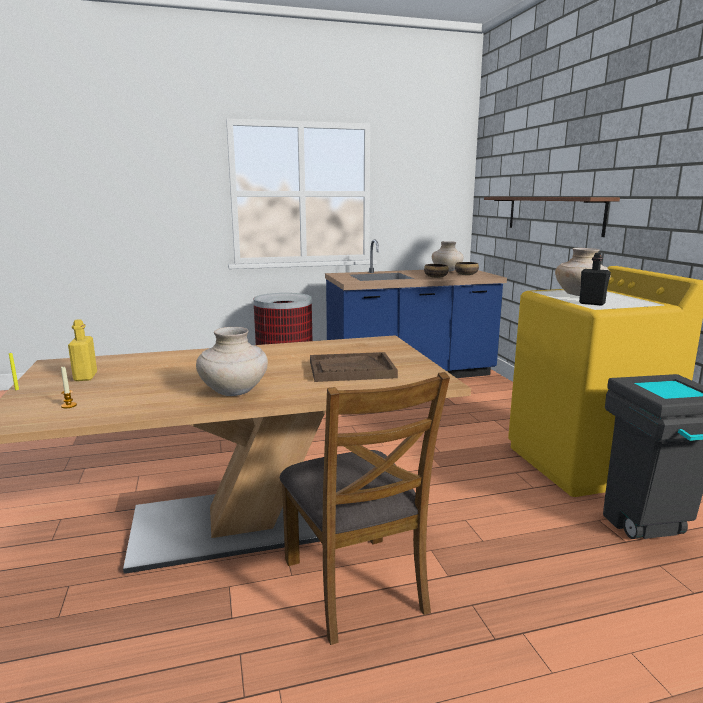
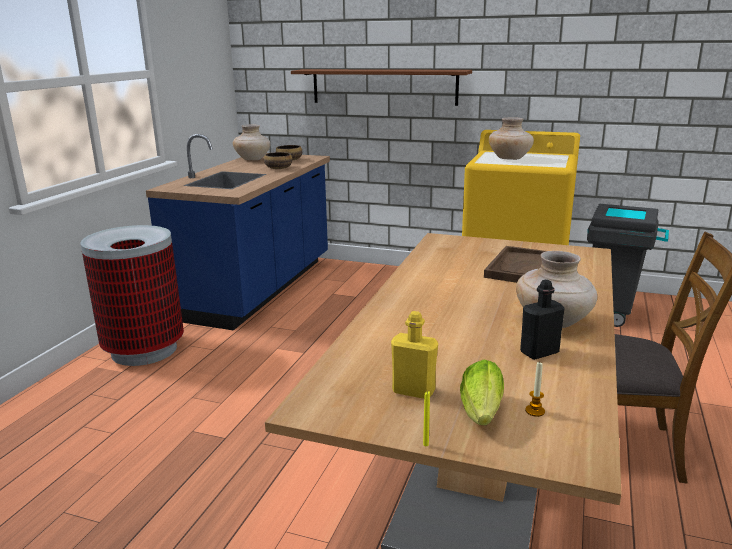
camera: 55 degrees left, 5 degrees up
(60, 394) = (481, 414): none -> lettuce
(592, 303) = (544, 163): black bottle -> black bottle (539, 352)

